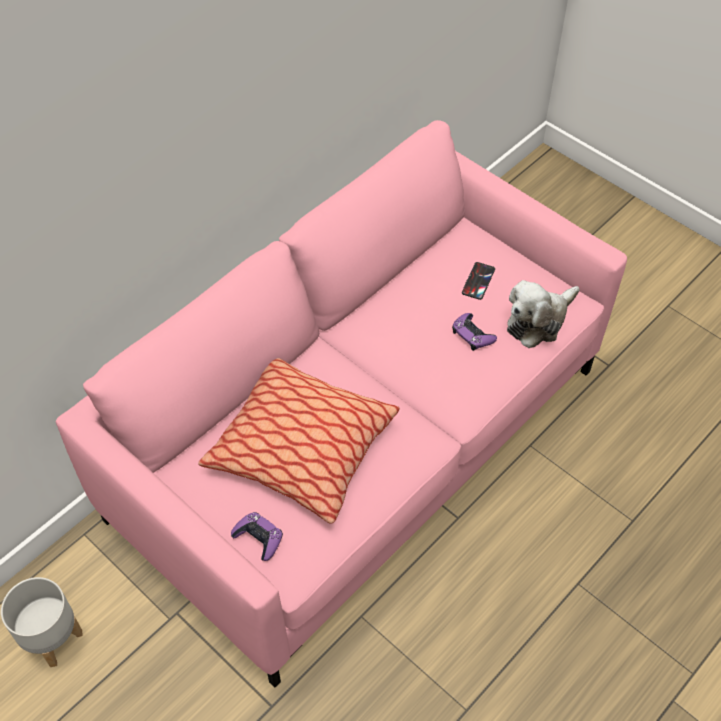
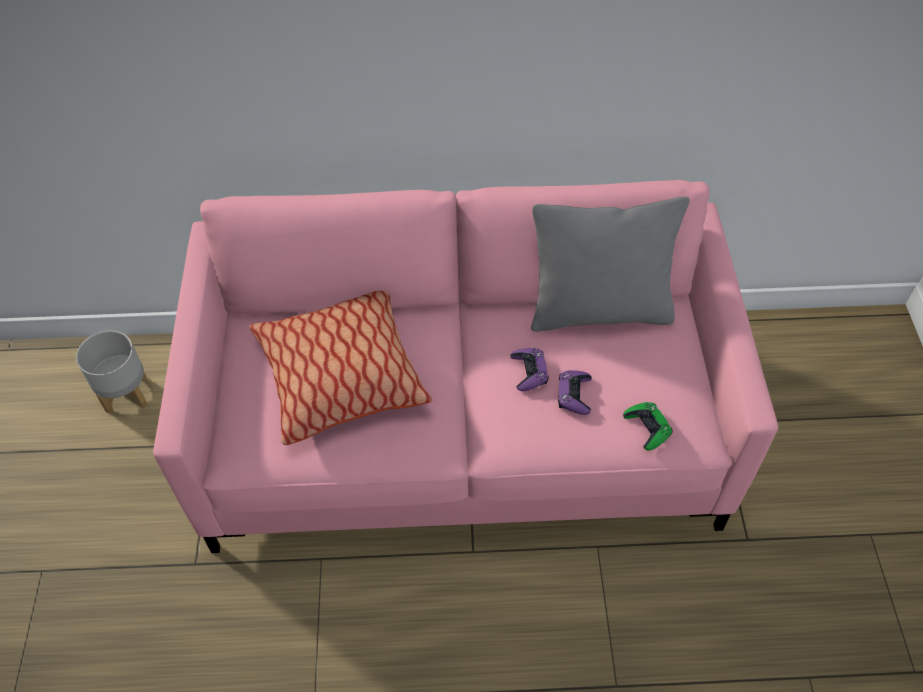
camera: 45 degrees right, 0 degrees up
(258, 538) = (238, 415): purple game controller -> purple game controller (529, 372)
(424, 266) = (599, 311): none -> grey pillow
(478, 281) = (632, 355): phone -> none
(538, 321) = (647, 428): plush toy -> green game controller

